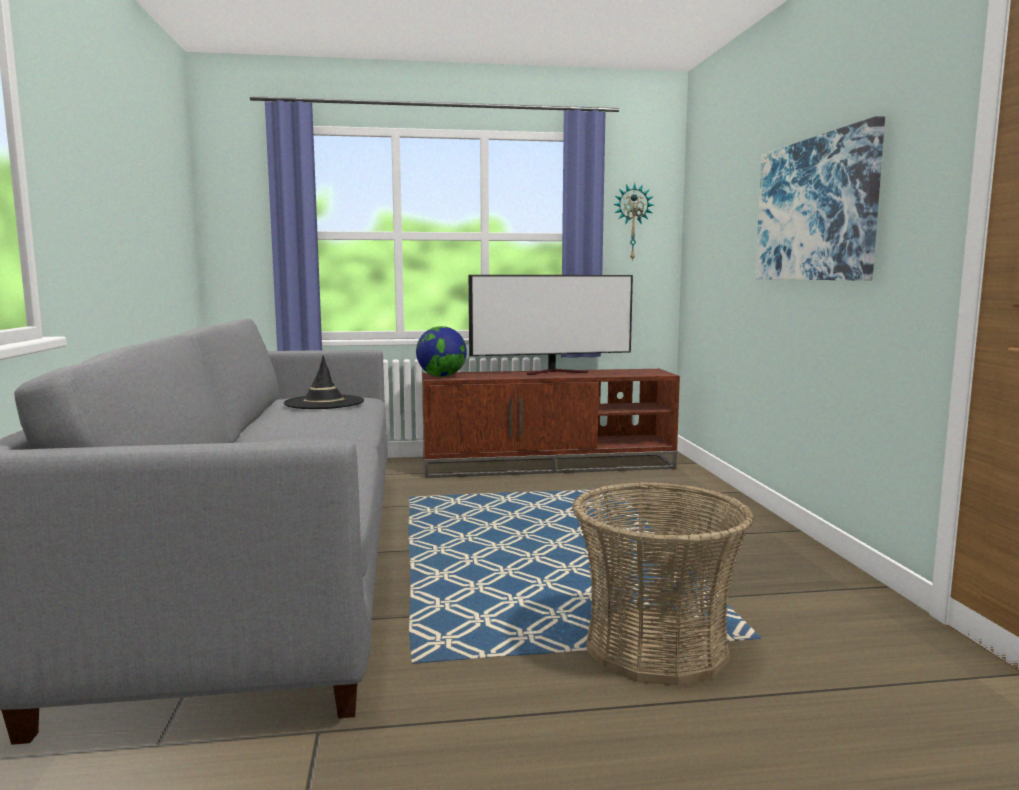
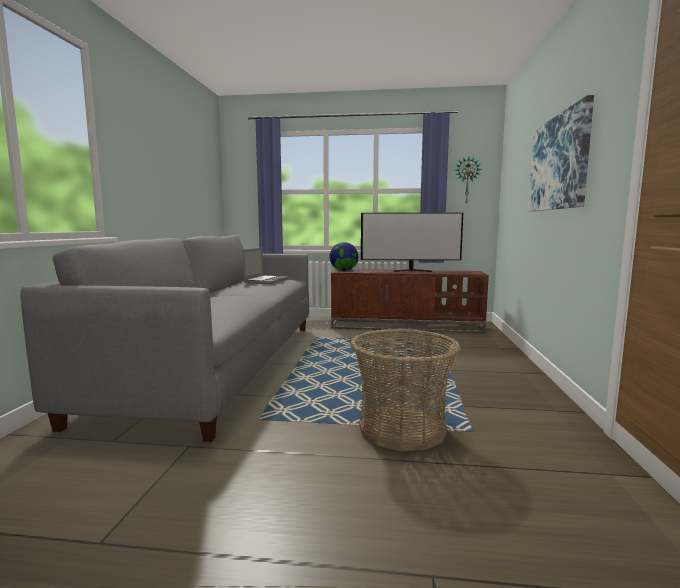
camera: 15 degrees right, 0 degrees up
(324, 403) = (266, 281): black hat -> laptop

